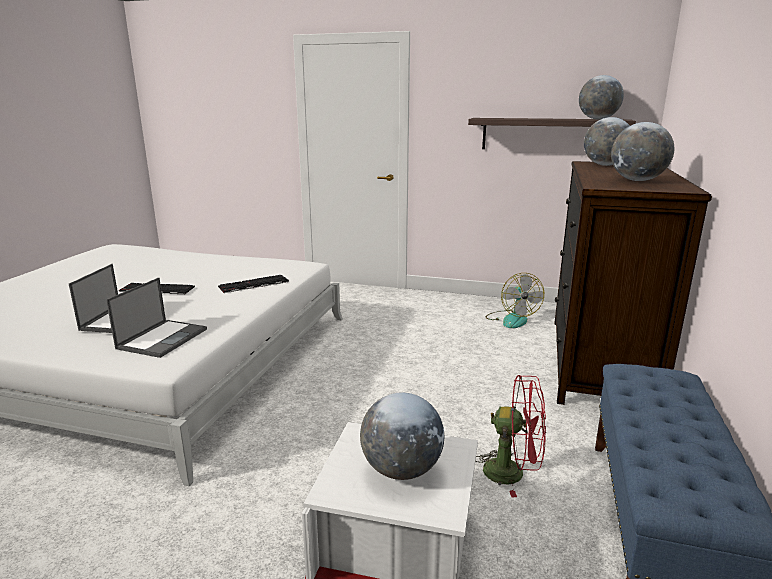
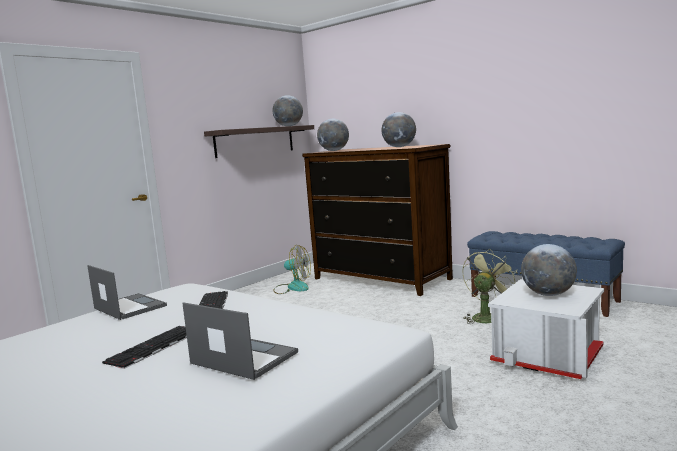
camera: 65 degrees left, 10 degrees down
(163, 338) = (325, 337): laptop -> laptop (129, 307)
(513, 473) = (487, 317): red fan -> green fan

